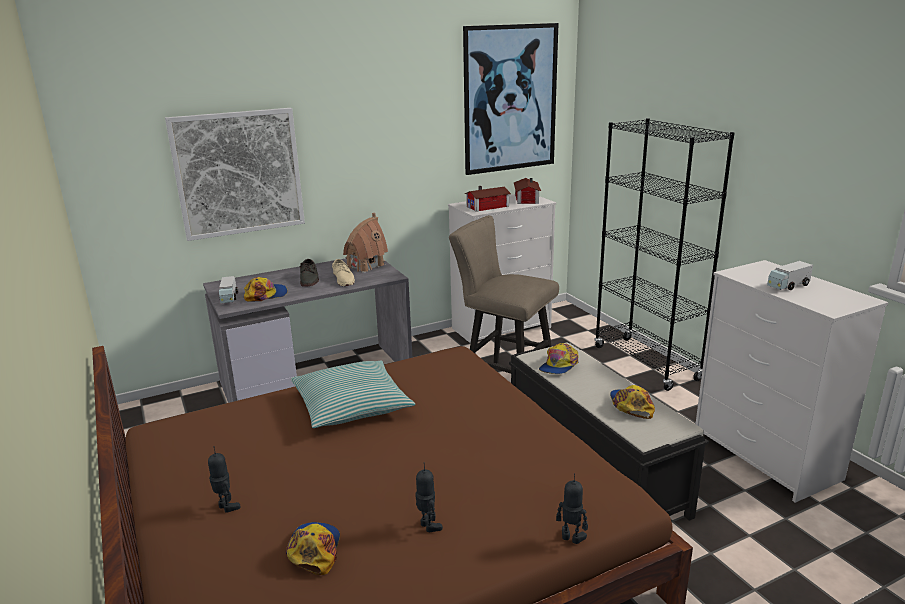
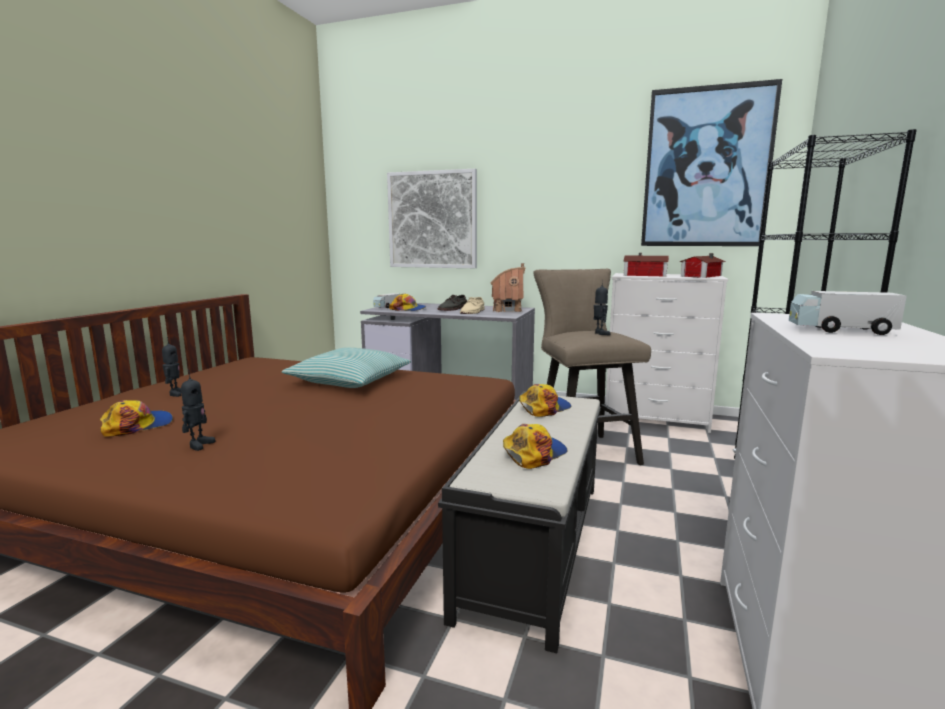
camera: 45 degrees right, 10 degrees down
(559, 366) = (544, 408): cap -> cap turned 150 degrees clockwise
(571, 538) = (230, 503): toy robot -> toy robot (600, 333)

